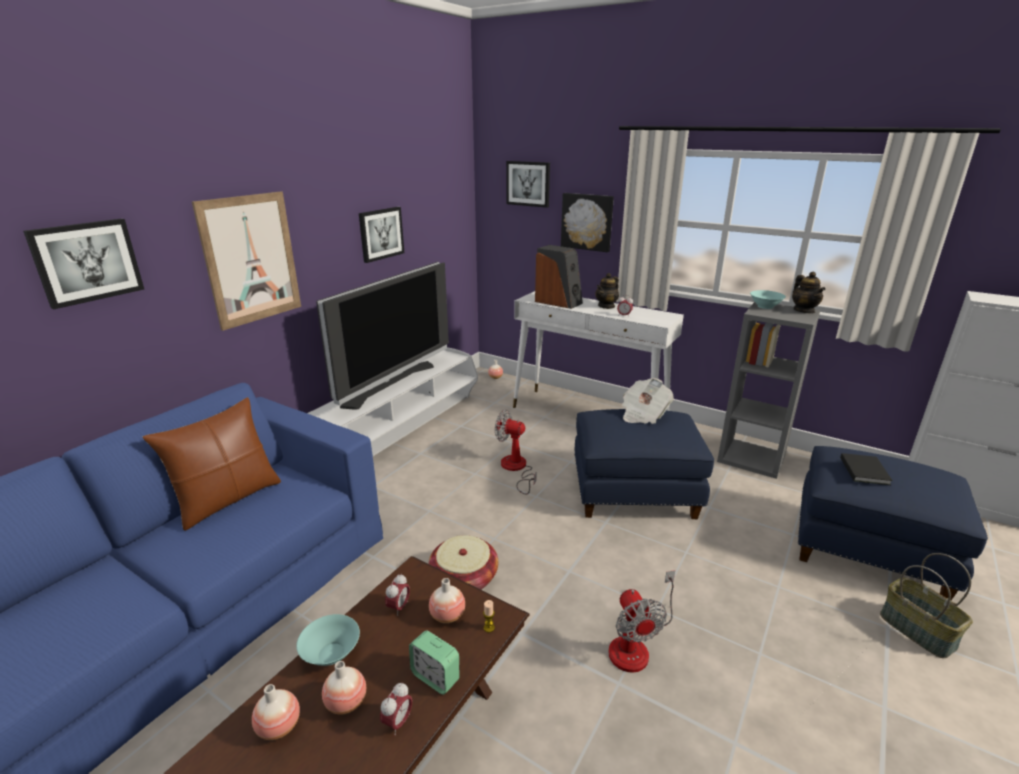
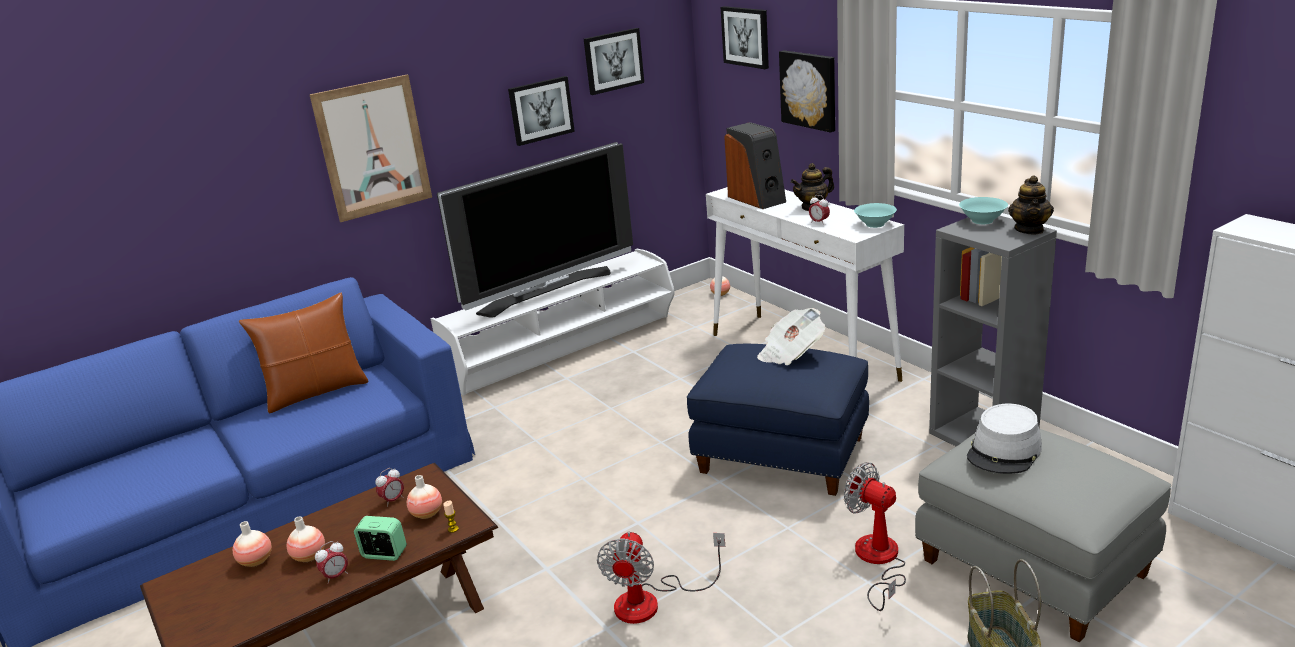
camera: 25 degrees right, 0 degrees up
(87, 262) = (212, 157): picture -> picture (613, 61)
(330, 653) = (319, 523): turquoise bowl -> turquoise bowl (874, 224)
(435, 677) = (384, 554): alarm clock -> alarm clock turned 135 degrees clockwise
(464, 579) = (525, 510): basket -> none
(516, 469) = (661, 409): fan -> fan (878, 561)
(864, 470) = (1004, 451): black book -> grey hat
(868, 550) = (1035, 567): blue ottoman -> grey ottoman

